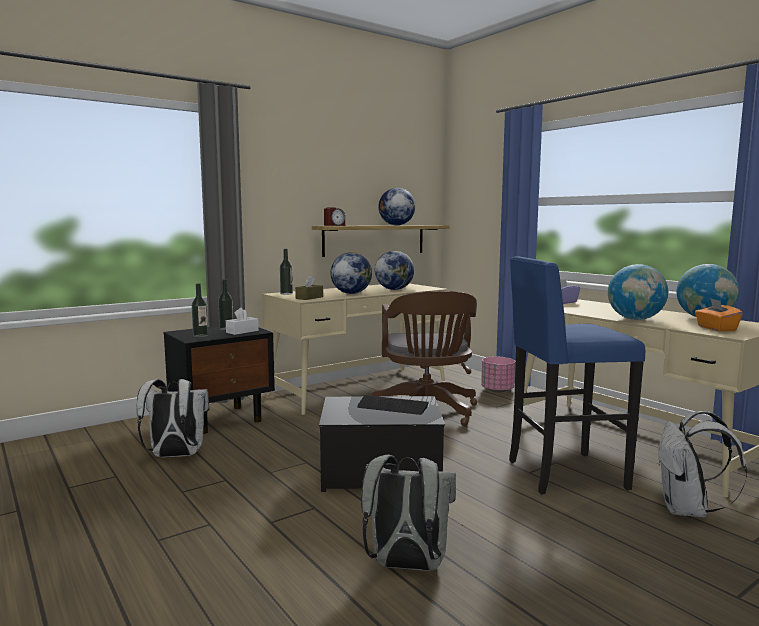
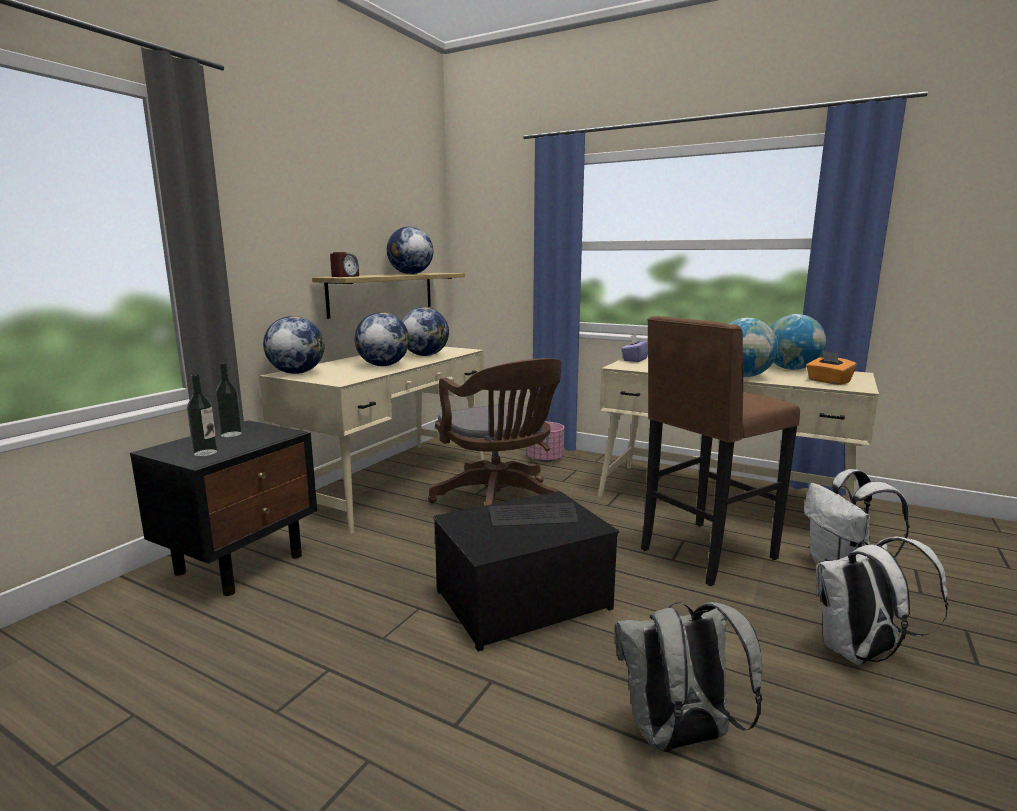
camera: 25 degrees left, 5 degrees up
(175, 456) = (213, 646): white backpack -> white backpack (860, 654)
(242, 331) = (263, 436): white tissue box -> none
(286, 293) = (296, 373): bottle -> globe
(309, 298) = (340, 377): brown tissue box -> none
(563, 474) = (704, 554): blue stool -> brown stool

